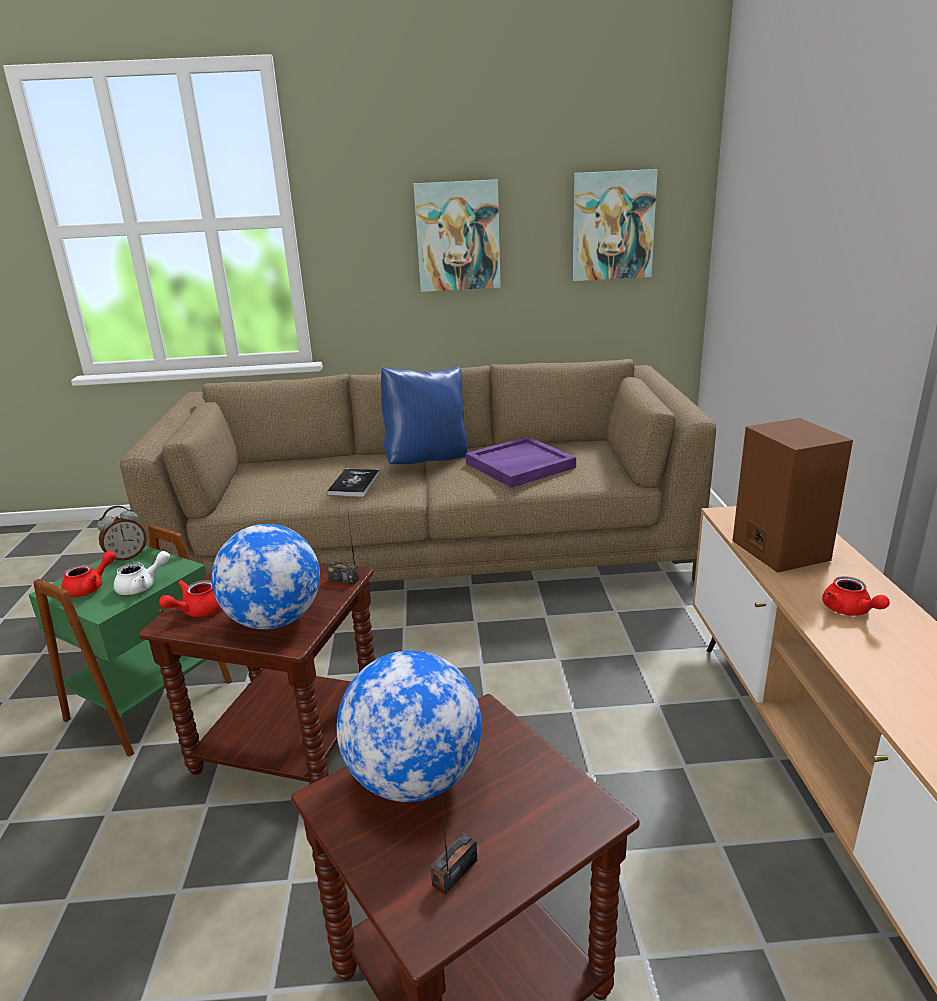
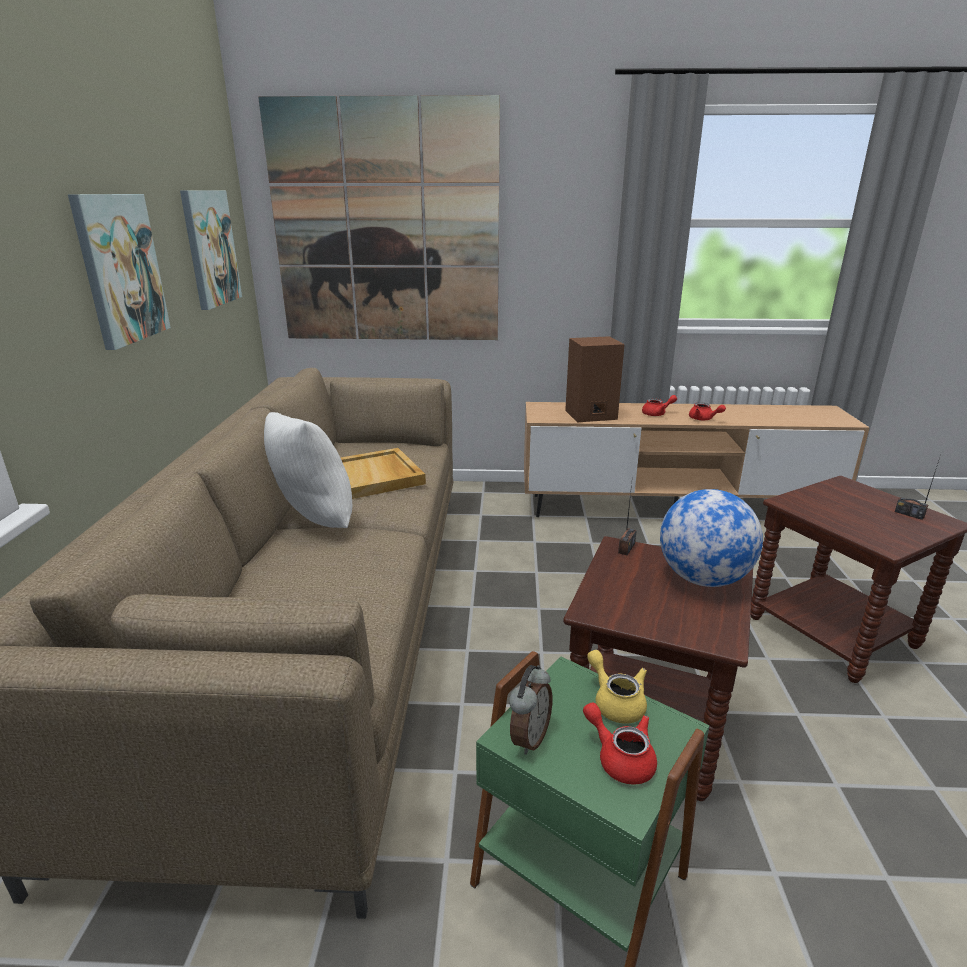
camera: 85 degrees left, 0 degrees up
(127, 557) = (528, 738): alarm clock -> alarm clock turned 60 degrees clockwise
(142, 586) = (615, 702): white teapot -> yellow teapot
(197, 611) = (696, 626): red teapot -> red teapot (703, 419)
(354, 484) = (359, 563): book -> none
(414, 779) = (854, 522): globe -> none
(427, 460) = (312, 521): blue pillow -> white pillow
(520, 466) = (375, 477): purple tray -> beige tray
(780, 213) = (386, 226): none -> picture

